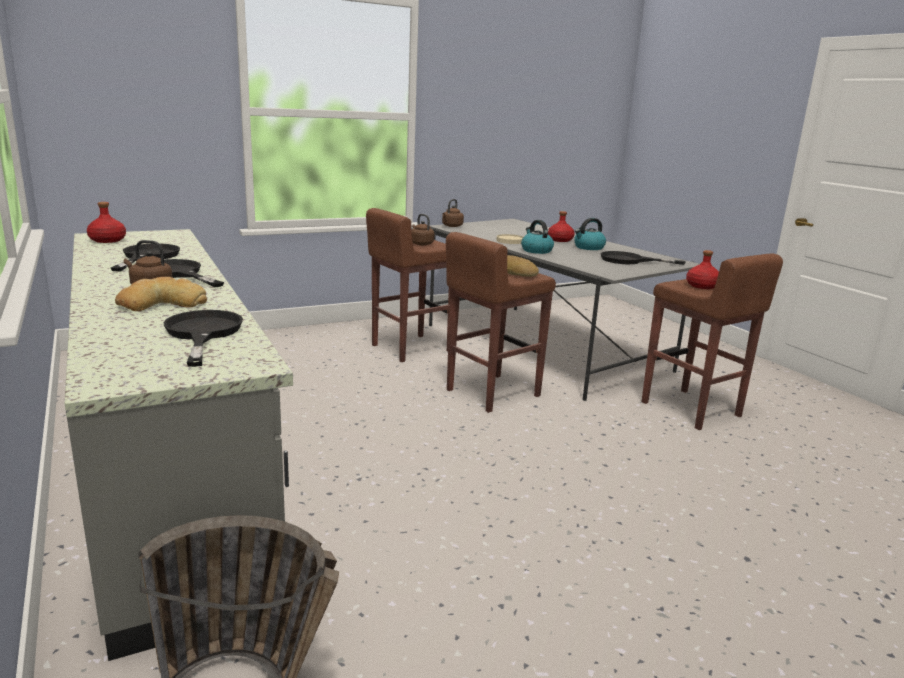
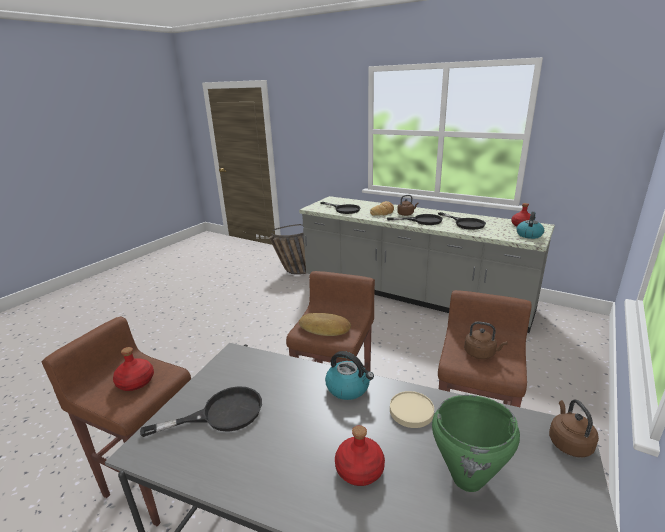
camera: 150 degrees right, 5 degrees up
(513, 231) = (468, 479): none -> green cooking pot
(588, 247) = (295, 448): kettle -> kettle (529, 235)

